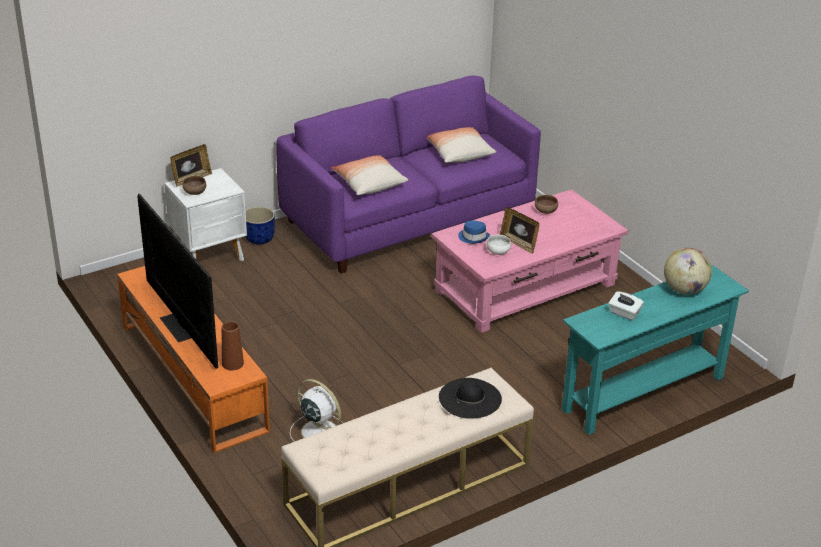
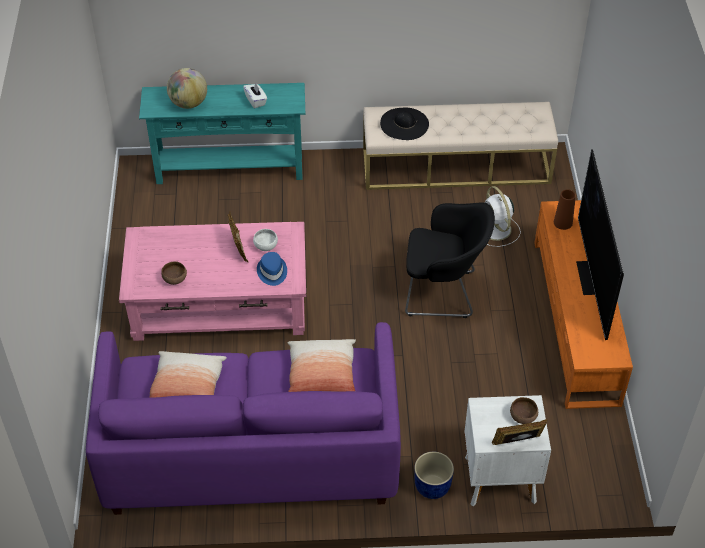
camera: 150 degrees left, 15 degrees up
(335, 358) = (444, 293): none -> black armchair

